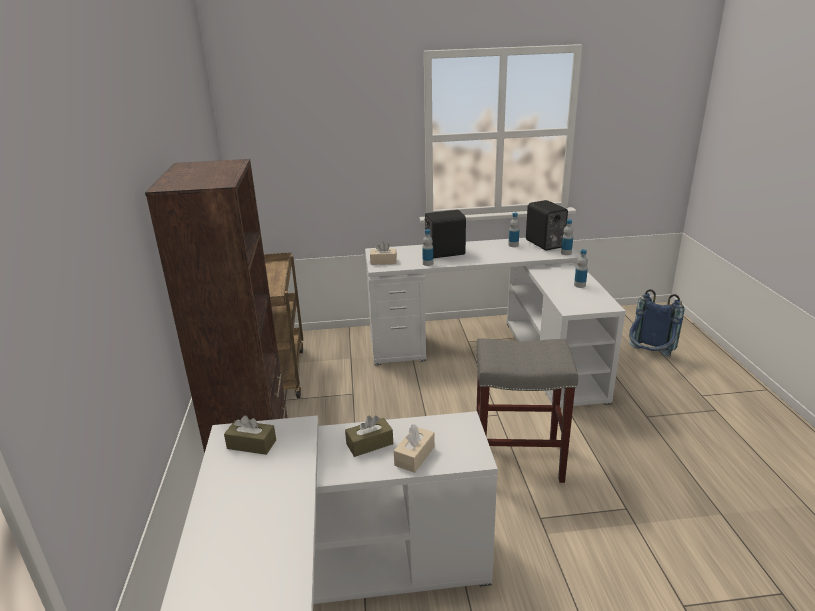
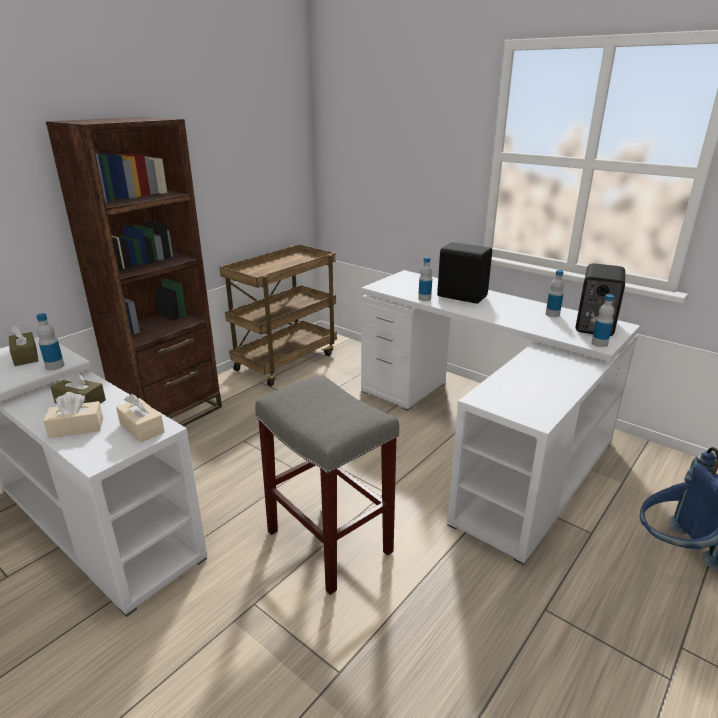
camera: 45 degrees right, 0 degrees up
(383, 261) = (392, 284): beige tissue box -> beige tissue box (142, 428)
(579, 285) = (552, 383): bottle -> bottle (55, 366)

